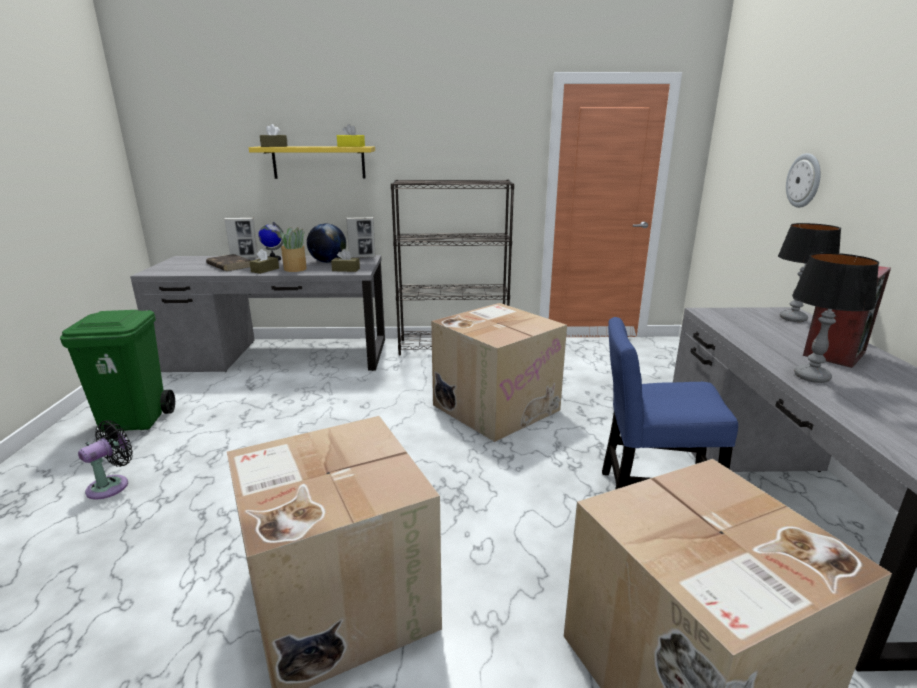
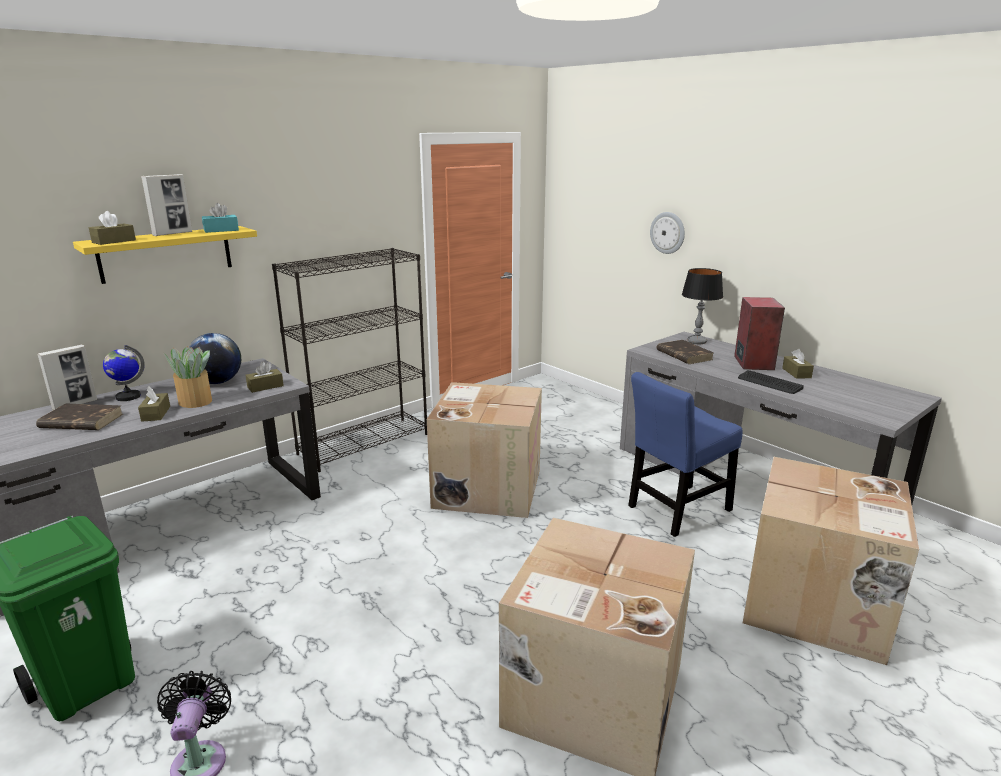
camera: 40 degrees left, 0 degrees up
(351, 146) = (221, 230): yellow tissue box -> turquoise tissue box
(362, 257) = (247, 366): picture frame -> picture frame (173, 234)
(746, 325) = (683, 355): none -> brown book
(812, 377) = (769, 383): table lamp -> keyboard
(884, 379) = (796, 373): none -> brown tissue box

